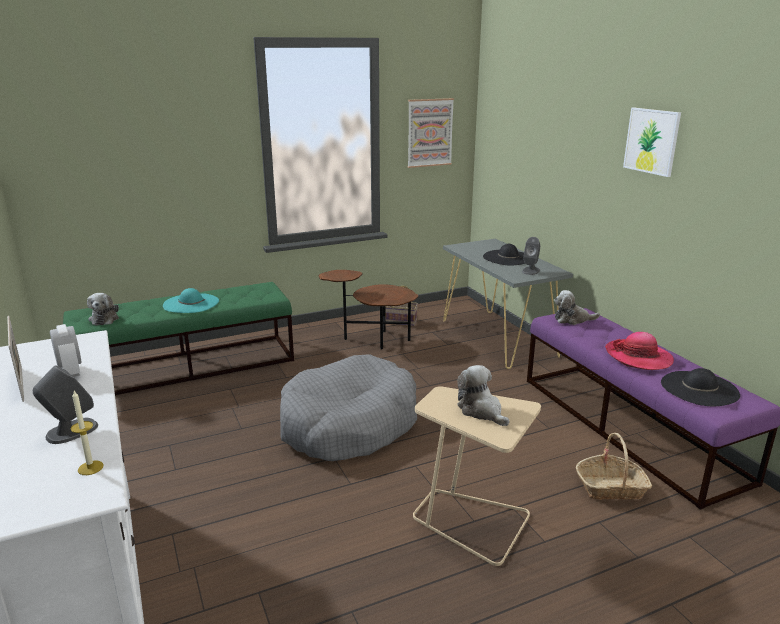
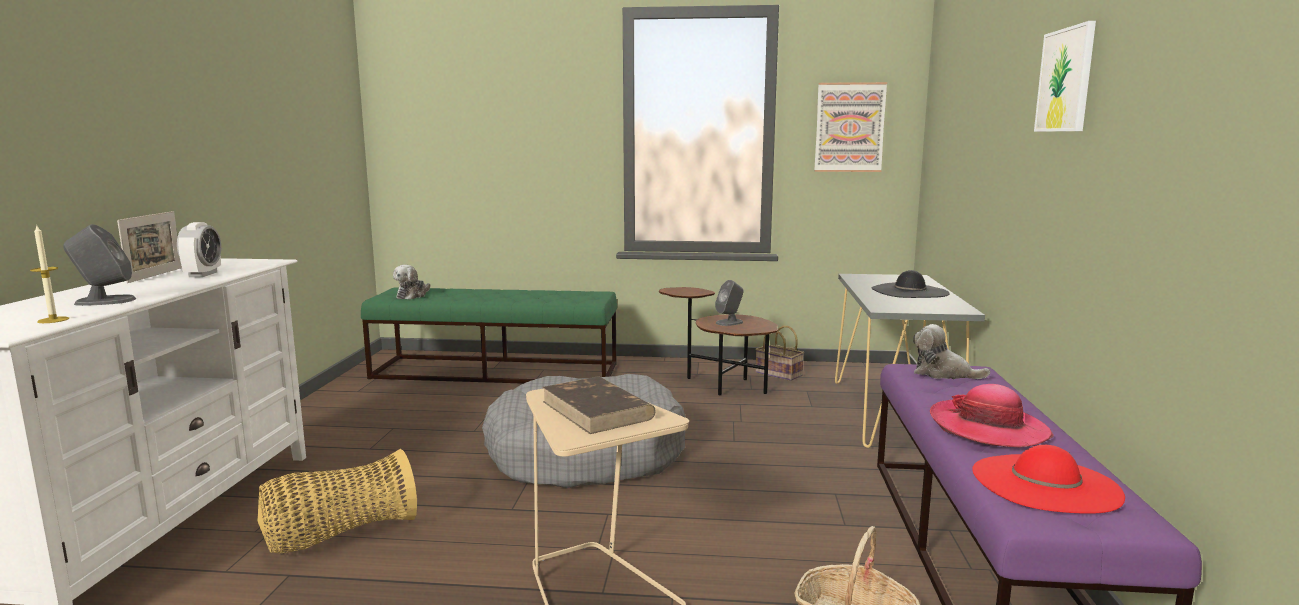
camera: 30 degrees right, 10 degrees down
(191, 303) = (503, 296): turquoise hat -> none
(254, 548) = (339, 535): none -> basket
(481, 411) = (598, 410): plush toy -> brown book
(531, 271) = (920, 305): grey speaker -> grey speaker (729, 322)
(699, 388) = (1045, 483): black hat -> red hat

